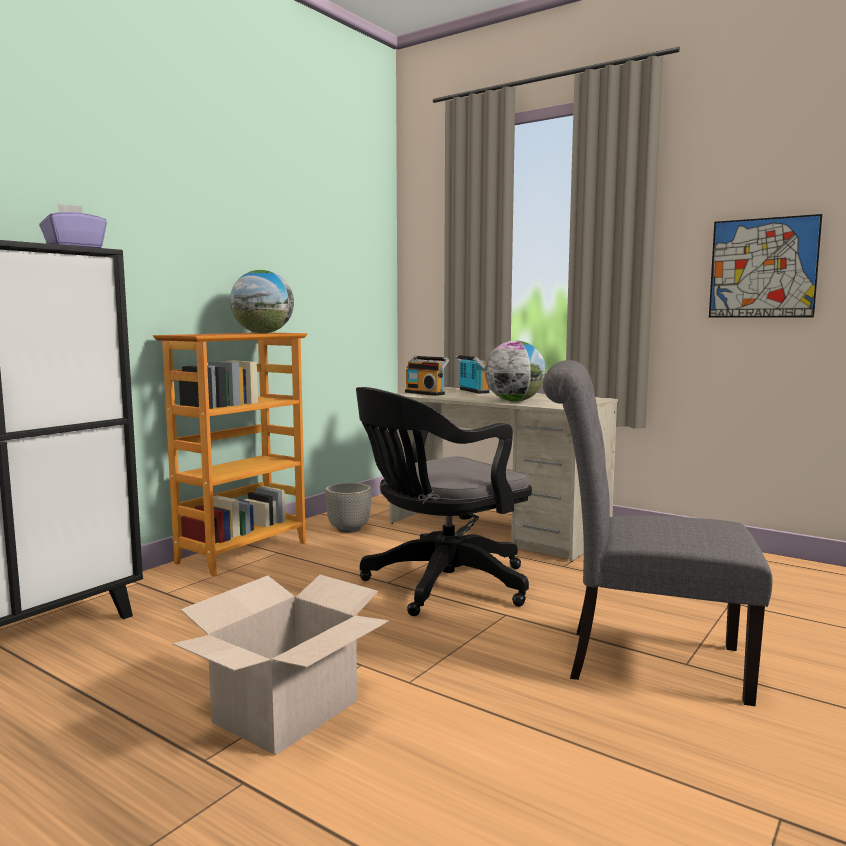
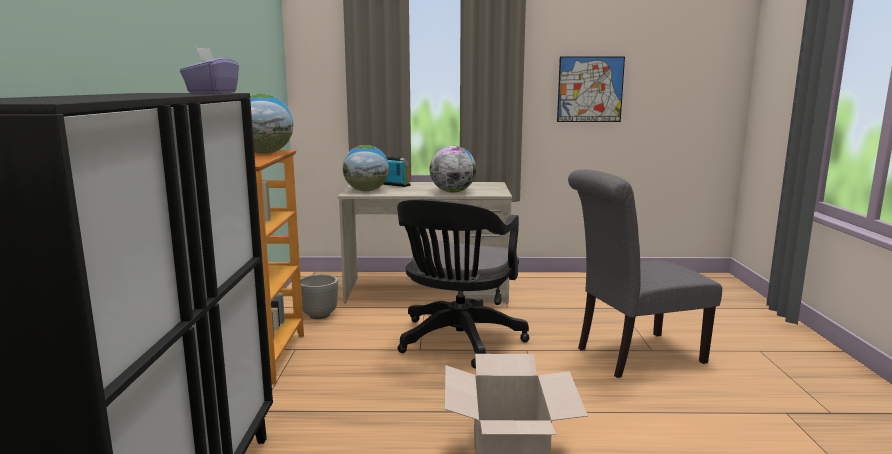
camera: 35 degrees left, 5 degrees up
(426, 393) = (366, 191): radio -> globe

